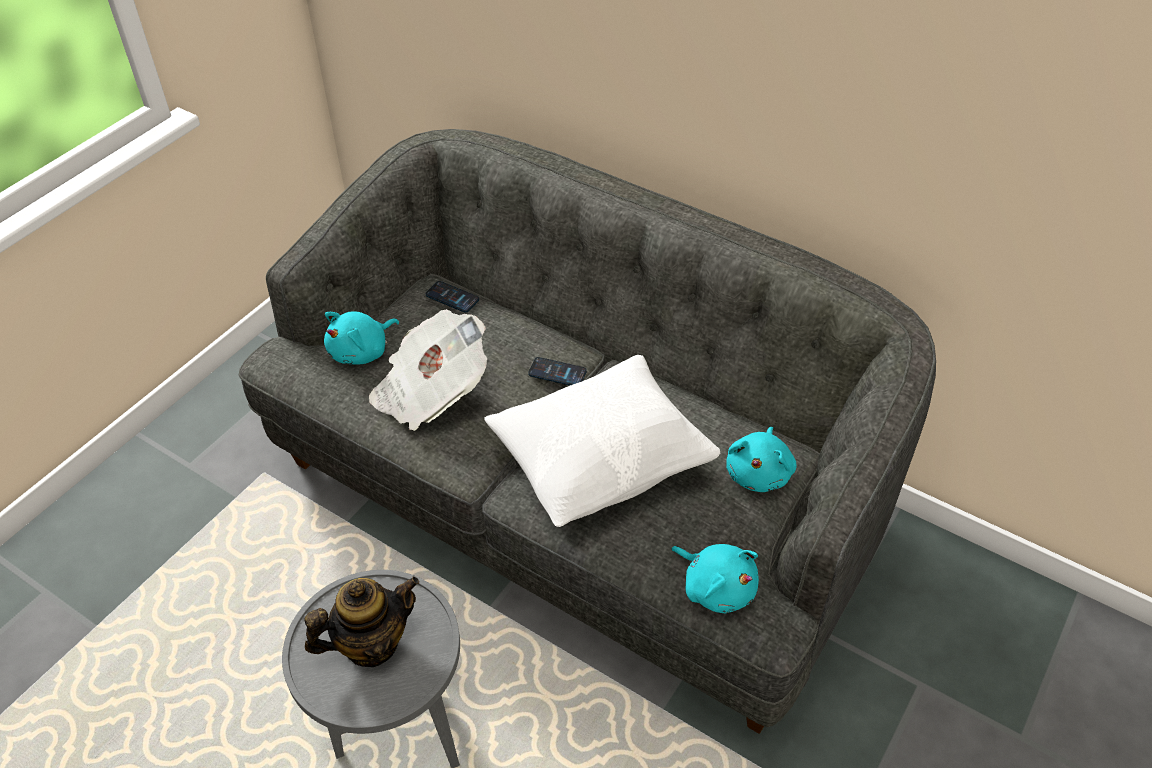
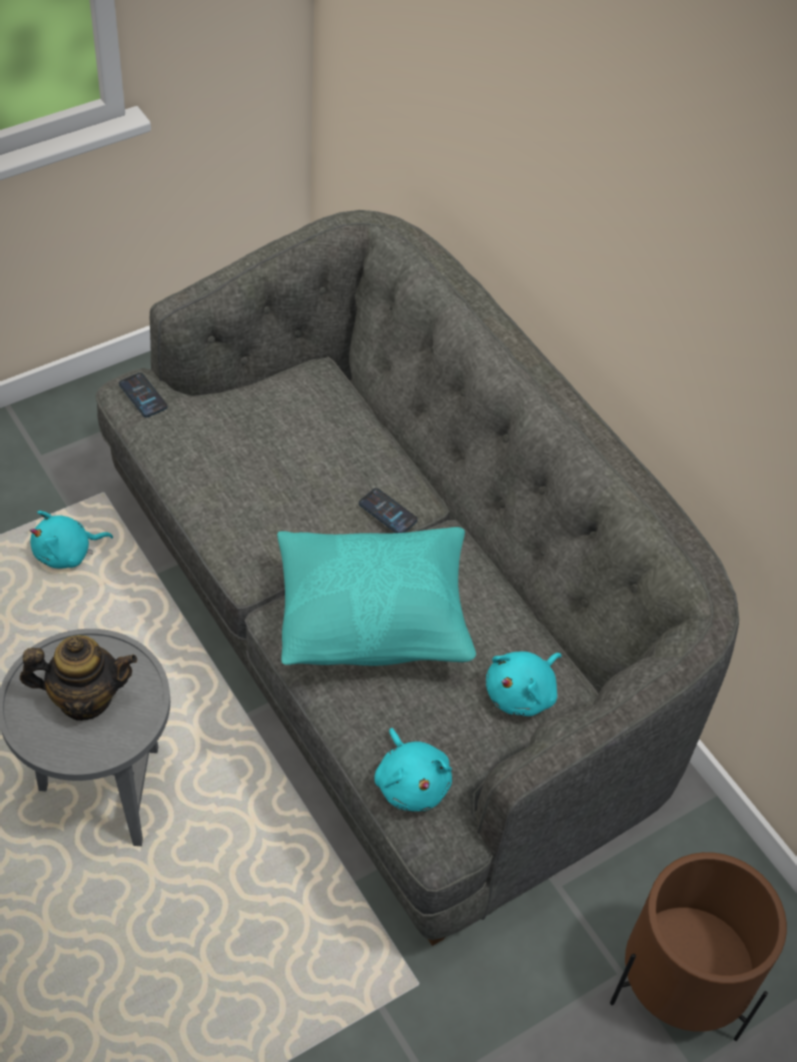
camera: 20 degrees right, 5 degrees up
(362, 351) = (215, 416): turquoise plush toy -> turquoise plush toy (67, 553)
(430, 391) = (256, 483): newspaper -> none
(452, 297) = (330, 392): phone -> phone (143, 396)
(601, 465) = (373, 622): white pillow -> turquoise pillow
(970, 673) = (679, 987): none -> brown planter

